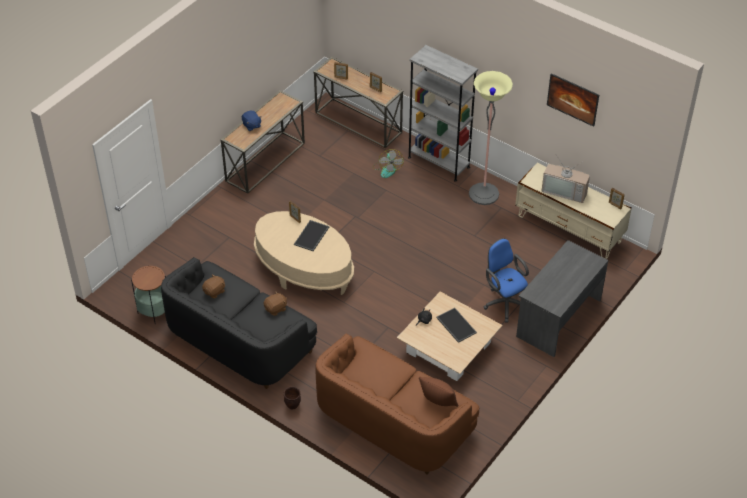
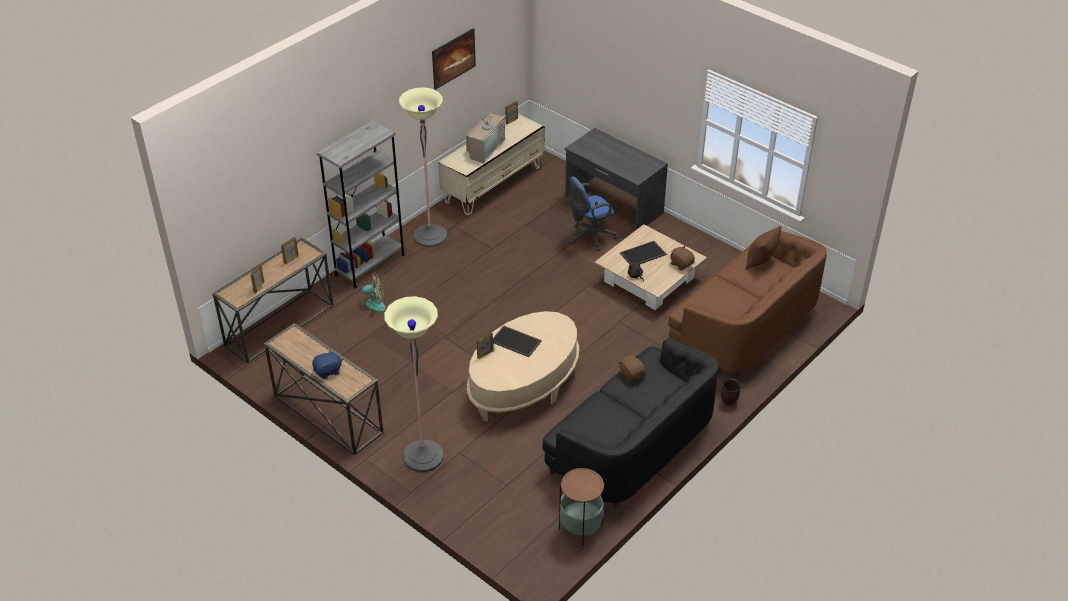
camera: 85 degrees left, 5 degrees down
(214, 291) = (601, 427): brown plush toy -> brown plush toy (681, 264)
(224, 217) = (423, 456): none -> floor lamp

